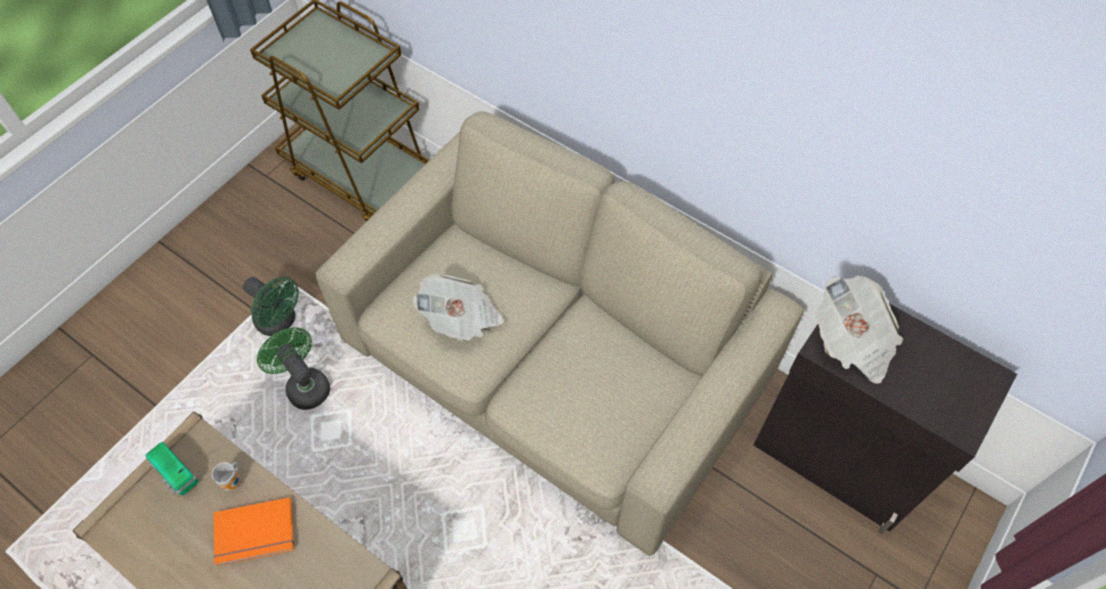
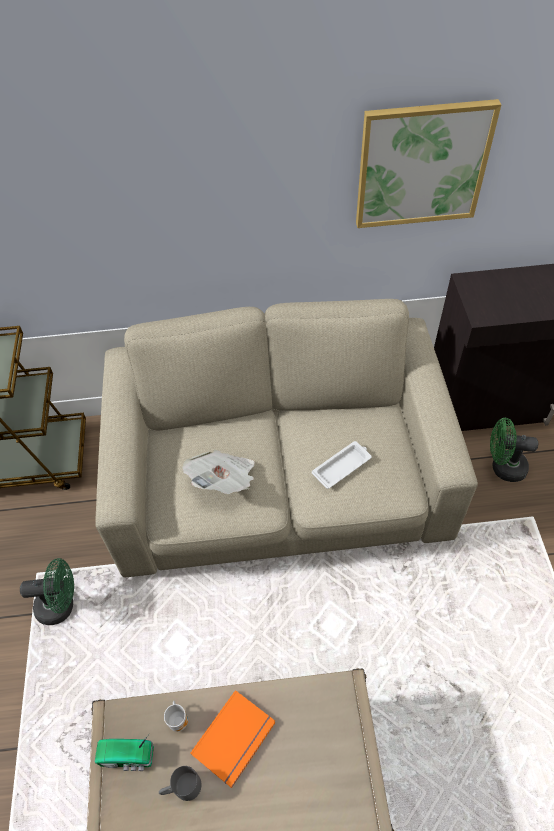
camera: 40 degrees left, 5 degrees down
(186, 532) = (182, 788): none -> grey mug
(304, 385) = (125, 631): green fan -> green fan (502, 467)
(573, 391) = (342, 466): none -> white tray
(840, 135) = (422, 165): none -> picture
(852, 341) = (490, 301): newspaper -> none

